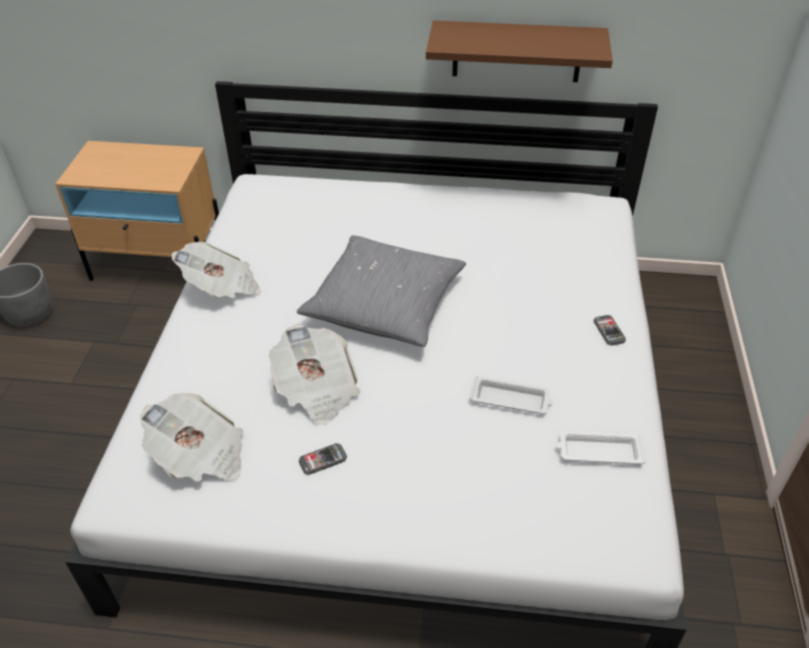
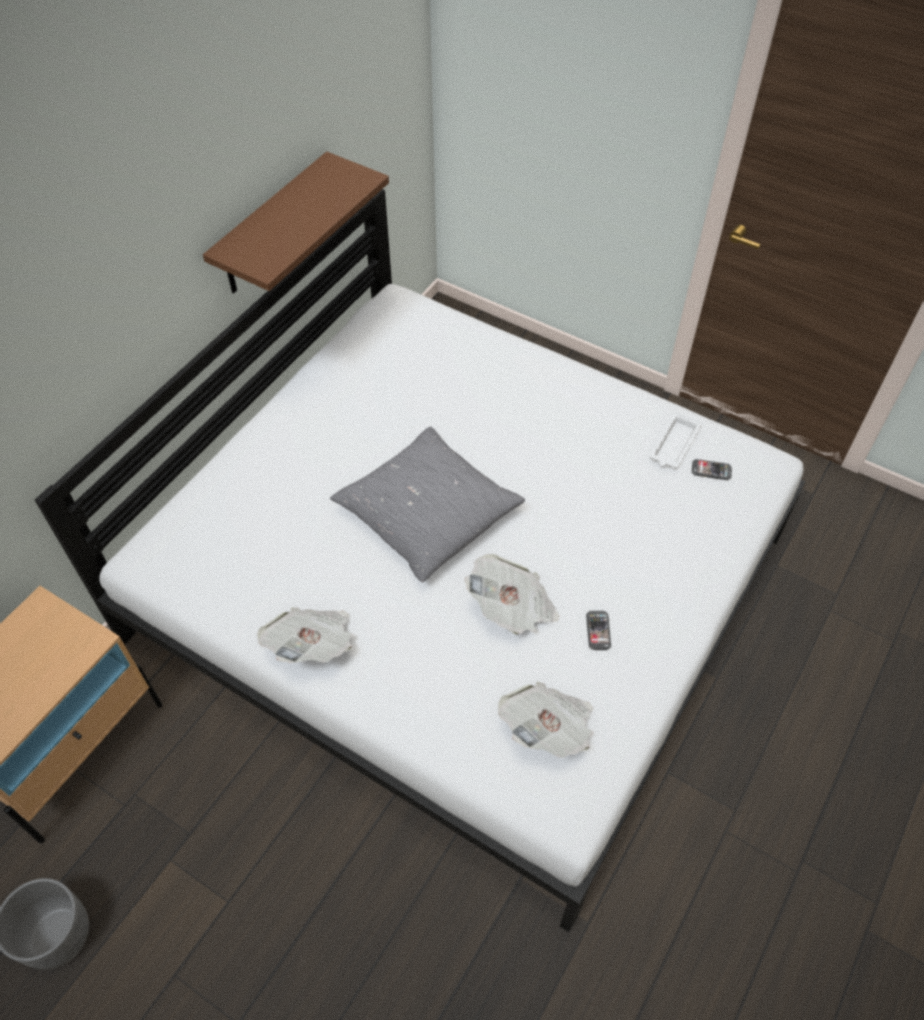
camera: 65 degrees left, 10 degrees up
(511, 399) = (595, 473): white tray -> none
(609, 331) = (553, 376): phone -> phone (711, 470)

